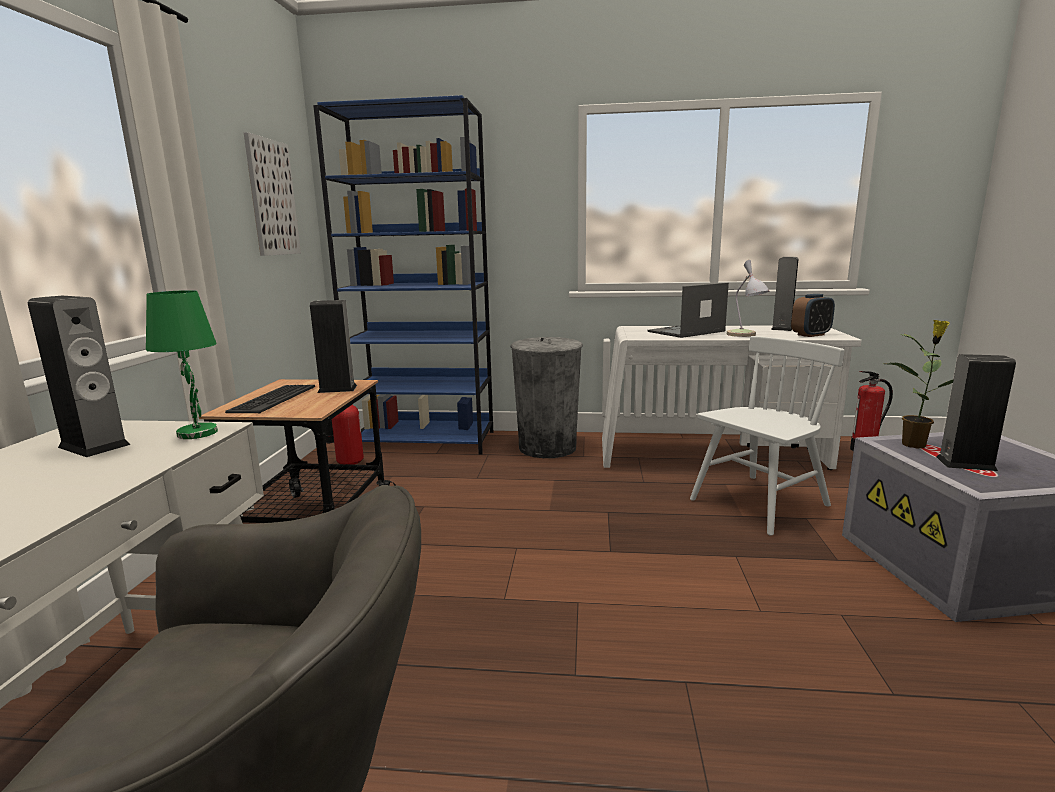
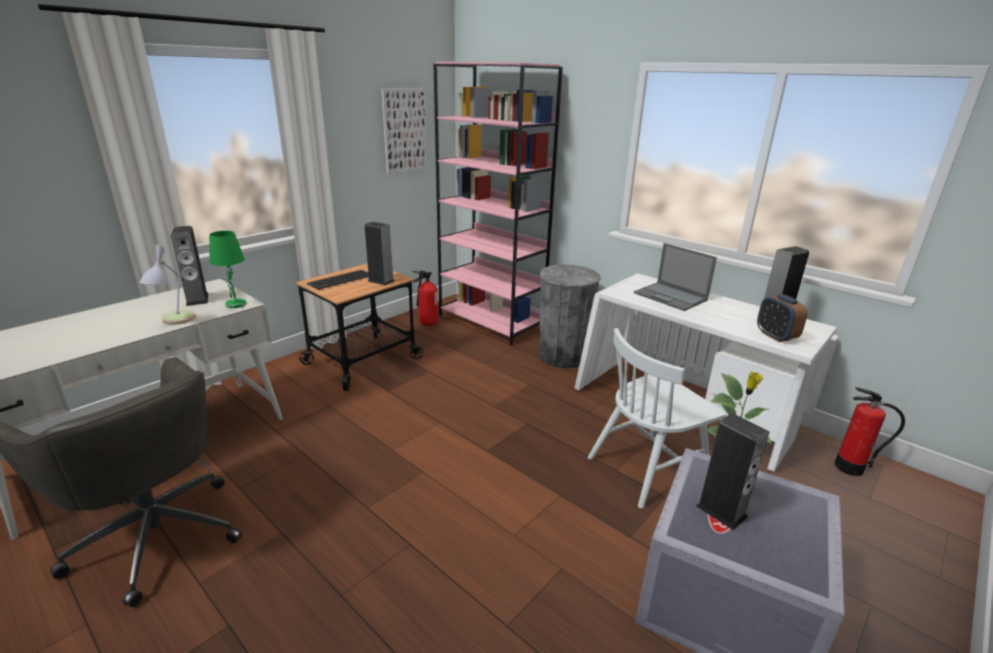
camera: 35 degrees right, 10 degrees up
(426, 441) = (491, 321): blue bookcase -> pink bookcase
(685, 331) = (671, 297): laptop -> laptop turned 135 degrees counterclockwise
(745, 335) = (711, 317): table lamp -> table lamp (174, 321)
(759, 503) = (648, 468): white chair -> white chair turned 150 degrees clockwise
(811, 335) = (775, 336): alarm clock -> alarm clock turned 60 degrees clockwise

